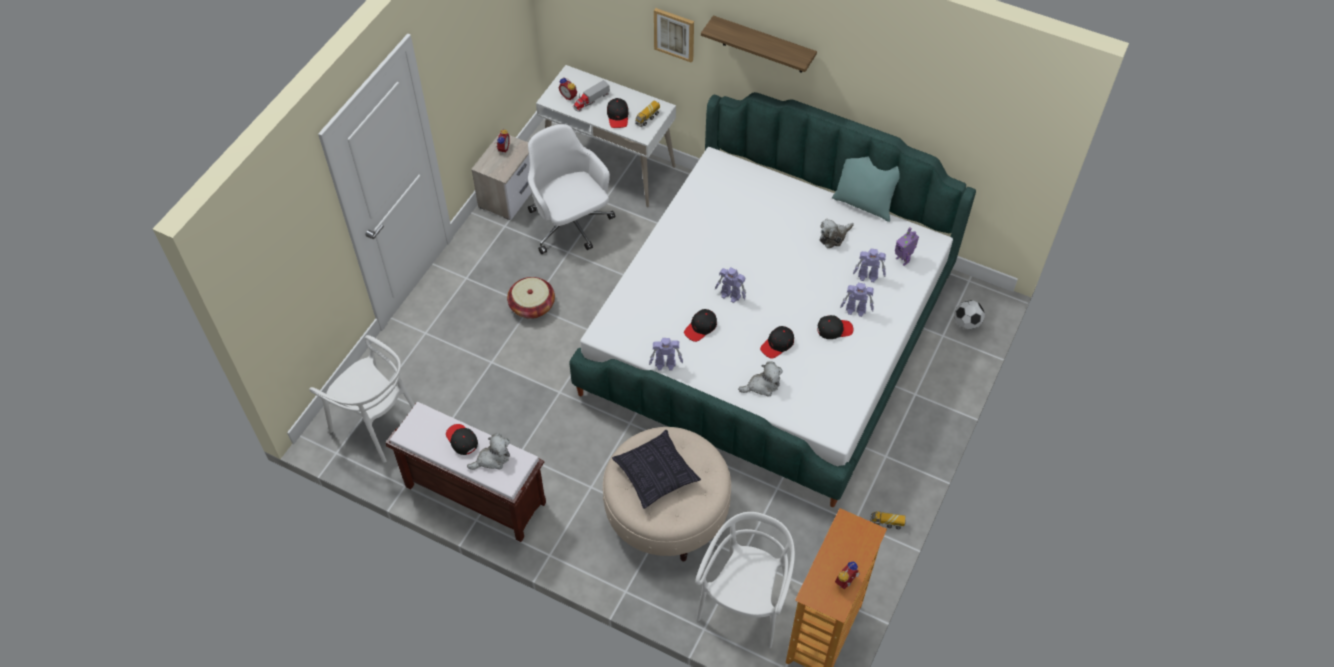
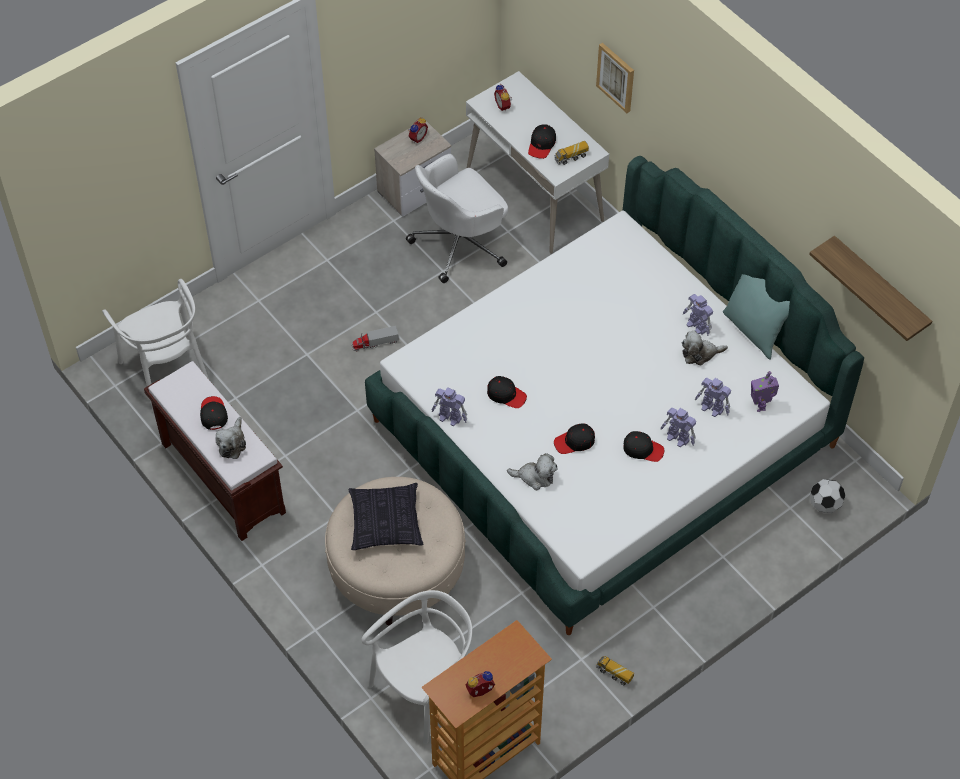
camera: 25 degrees right, 0 degrees up
(492, 458) = (232, 443): plush toy -> plush toy turned 105 degrees clockwise
(532, 305) = (377, 312): basket -> none
(570, 225) = (460, 244): white office chair -> white office chair turned 120 degrees counterclockwise
(591, 100) = (523, 118): toy truck -> toy truck (375, 343)
(700, 328) = (506, 395): black cap -> black cap turned 135 degrees counterclockwise
(731, 295) = (556, 374): toy robot -> toy robot (697, 327)
(763, 45) = (691, 120): shelf -> shelf (879, 290)

